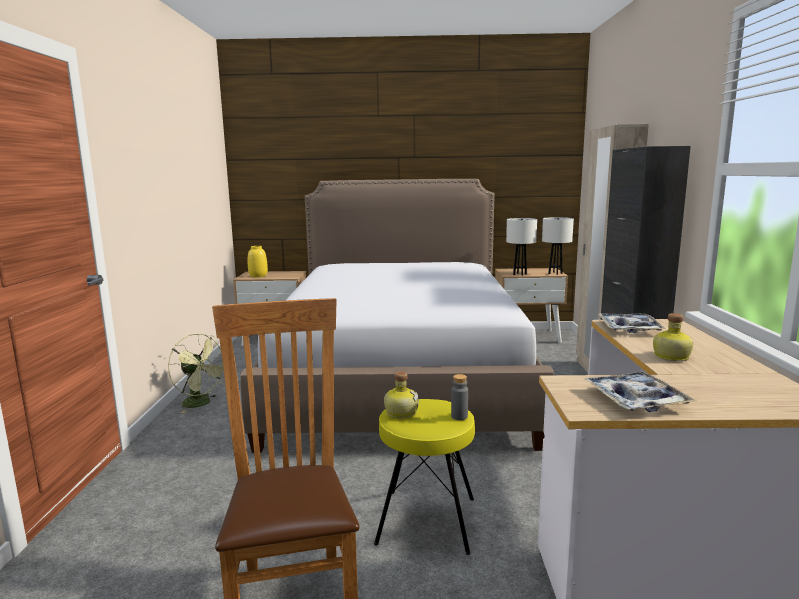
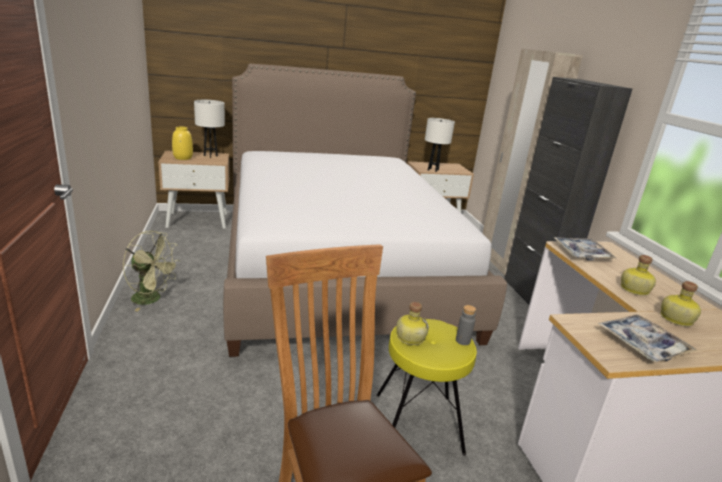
camera: 15 degrees left, 10 degrees up
(555, 273) = (462, 170): white table lamp -> white table lamp (210, 156)
(703, 380) = (675, 319): none -> bottle

